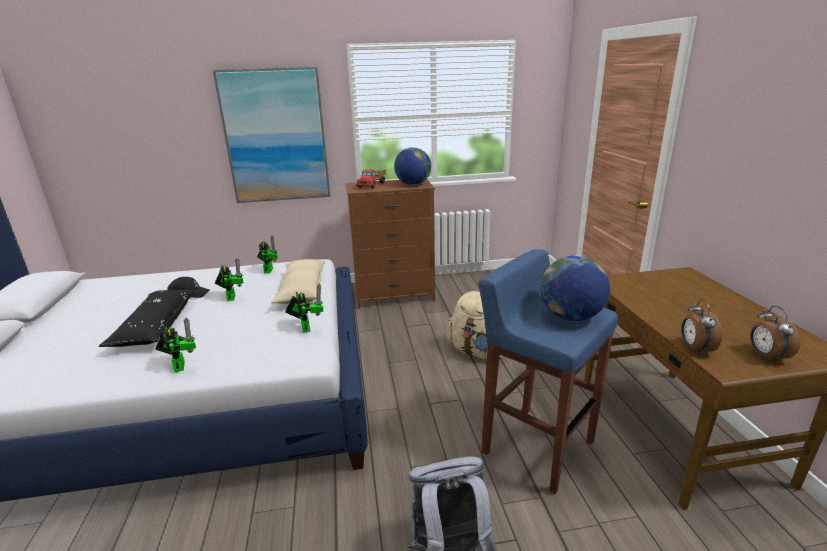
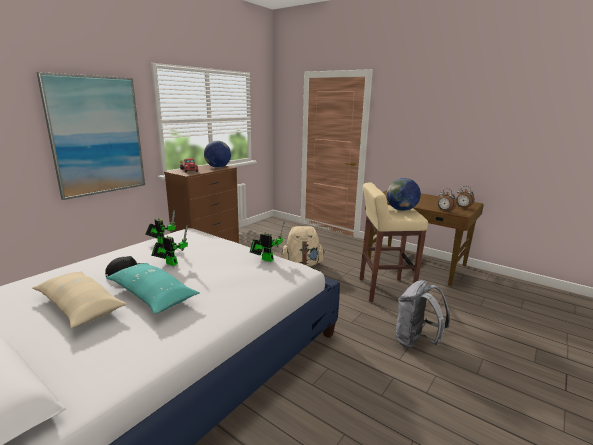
camera: 45 degrees left, 5 degrees down
(155, 326) = (151, 295): black pillow -> turquoise pillow
(179, 365) = (231, 302): toy robot -> none
(302, 290) = (216, 245): beige pillow -> beige pillow (79, 306)
(536, 446) = (384, 290): blue stool -> beige stool

